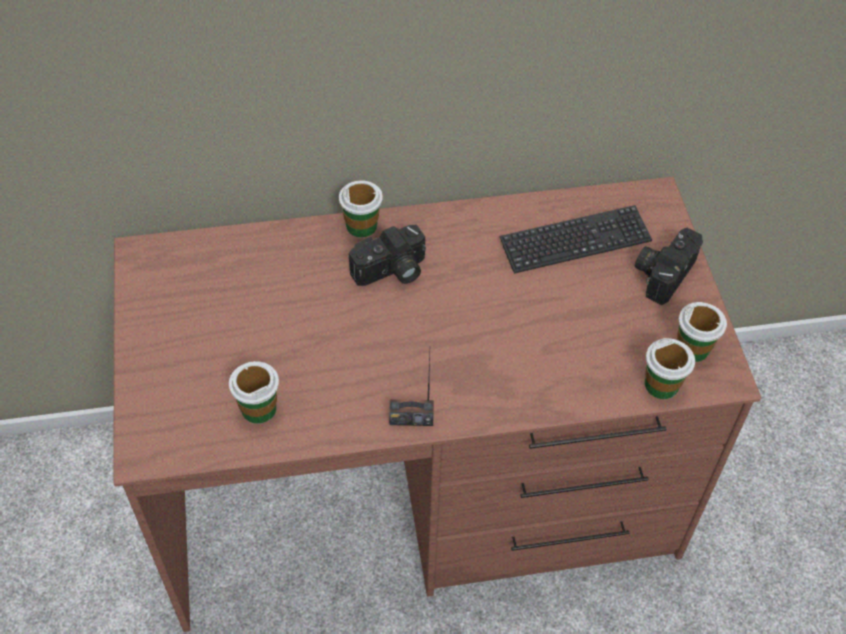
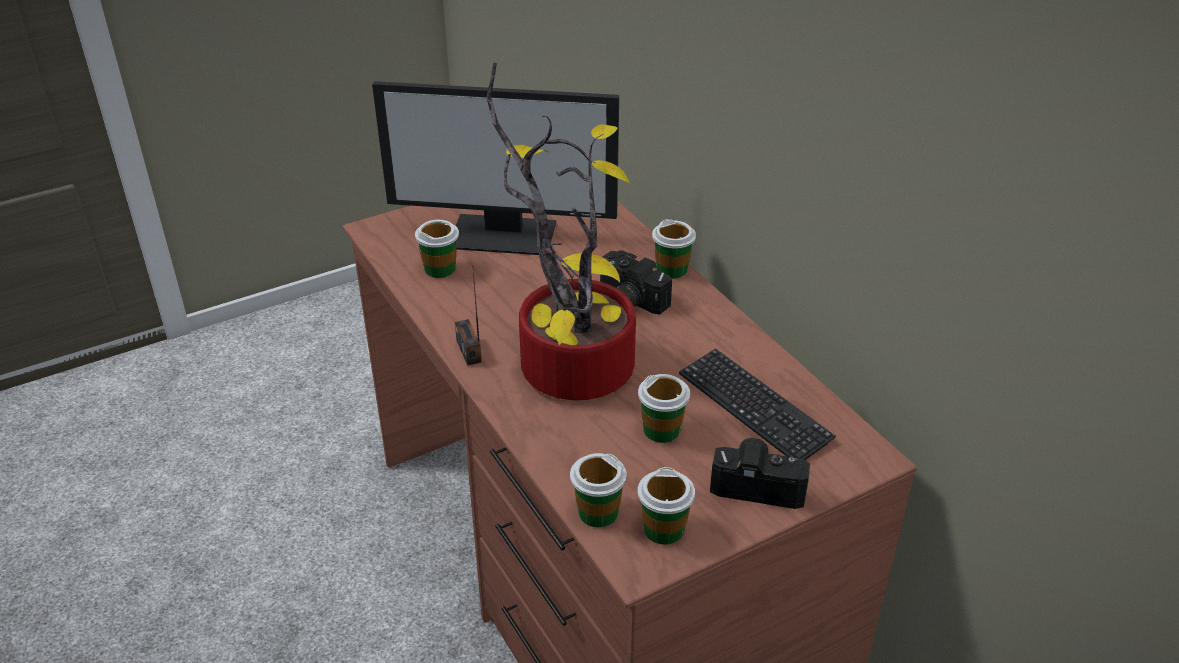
camera: 70 degrees right, 15 degrees down
(226, 335) = (504, 234): none -> monitor
(466, 348) = (567, 365): none -> potted plant
(579, 310) = (662, 430): none -> cup

